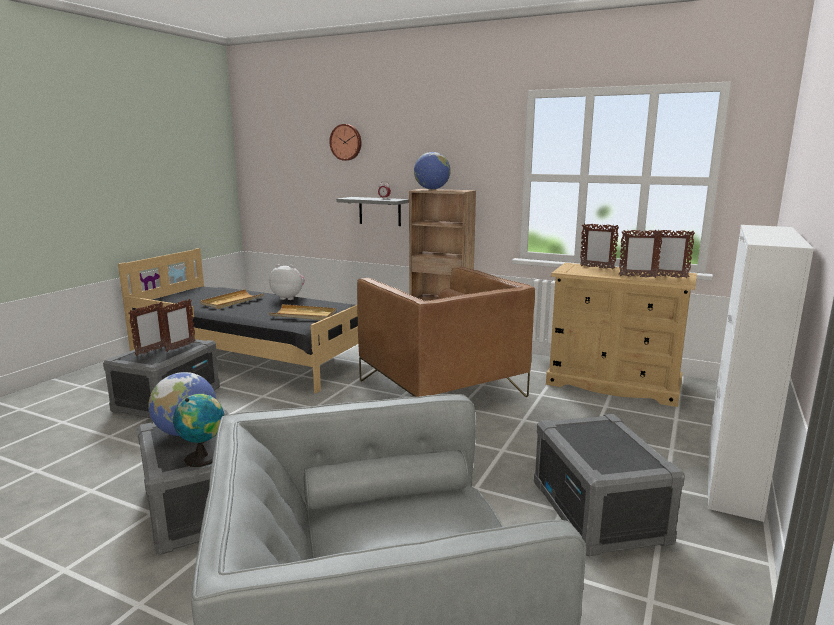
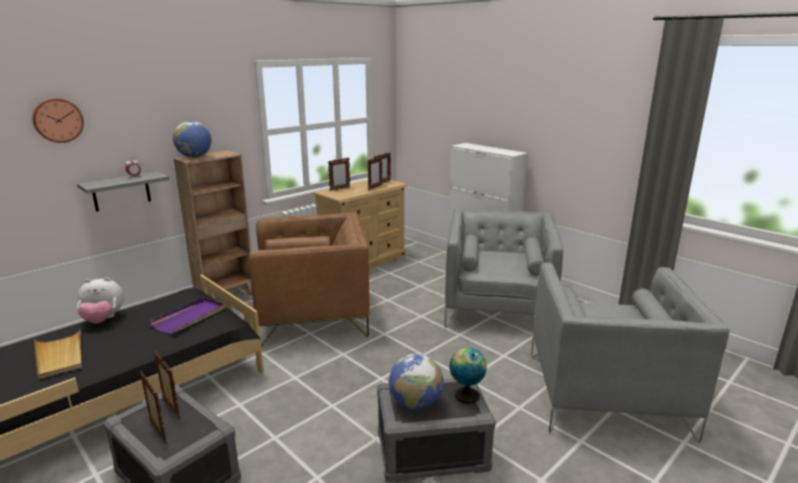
camera: 70 degrees left, 5 degrees up
(289, 298) = (103, 320): plush toy -> plush toy turned 135 degrees counterclockwise
(304, 315) = (190, 317): beige tray -> purple tray
(599, 512) = (497, 308): grey storage box -> grey armchair

